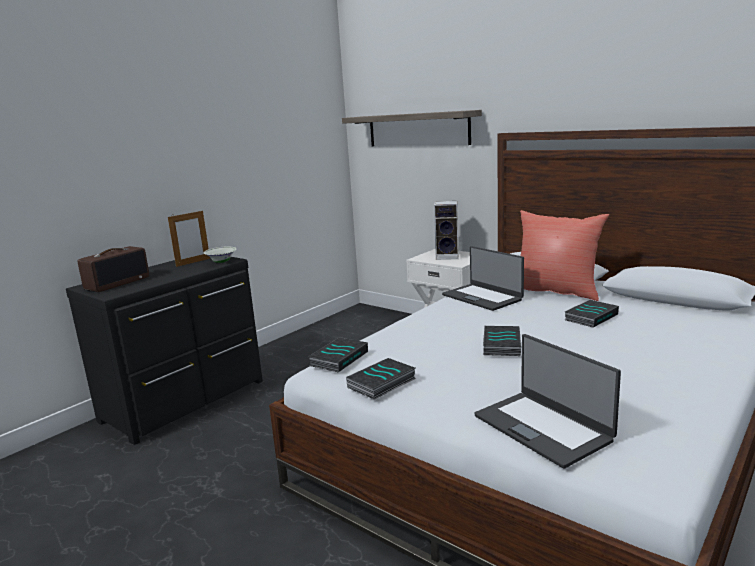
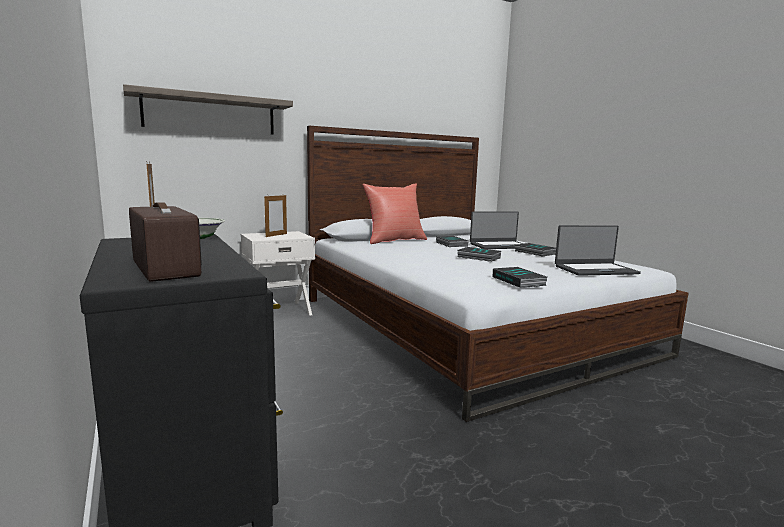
camera: 70 degrees left, 5 degrees down
(338, 358) = (458, 283): book -> book (534, 252)
(448, 256) = (276, 235): speaker -> picture frame
(482, 297) = (378, 248): laptop -> laptop (499, 246)

